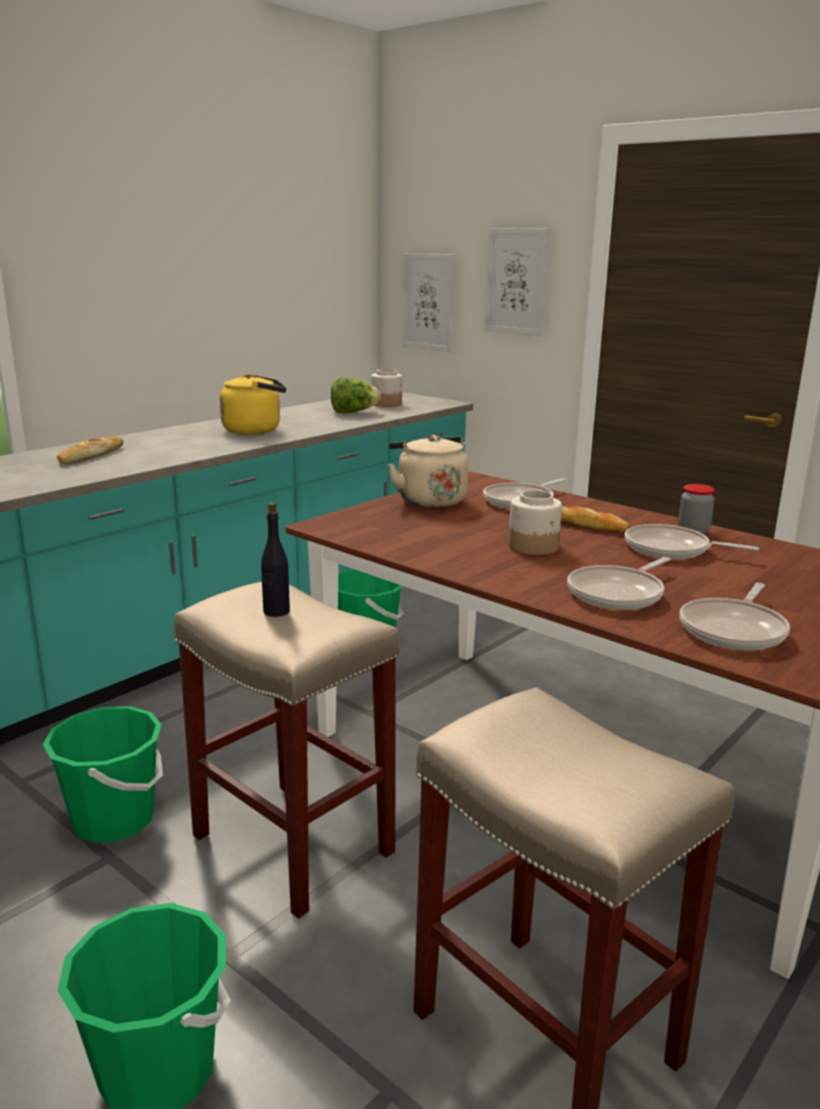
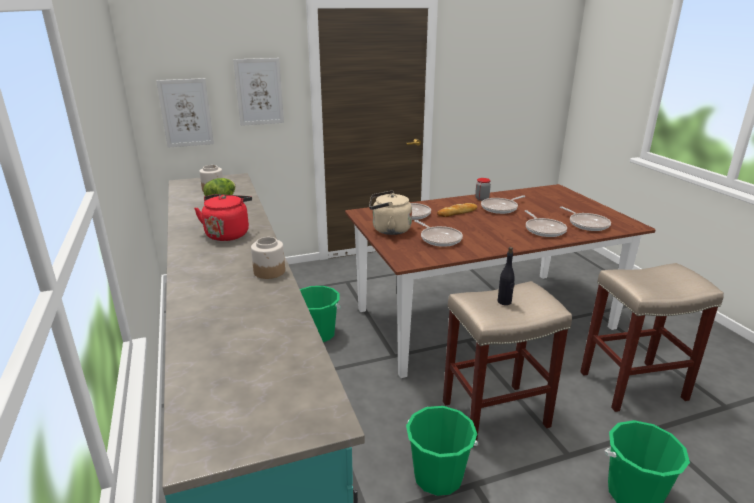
camera: 60 degrees left, 5 degrees up
(91, 455) = (224, 295): bread -> none
(255, 430) = (228, 234): yellow kettle -> red kettle
(440, 530) = (439, 238): none -> frying pan
(534, 547) = (479, 228): jar -> jar (270, 271)

